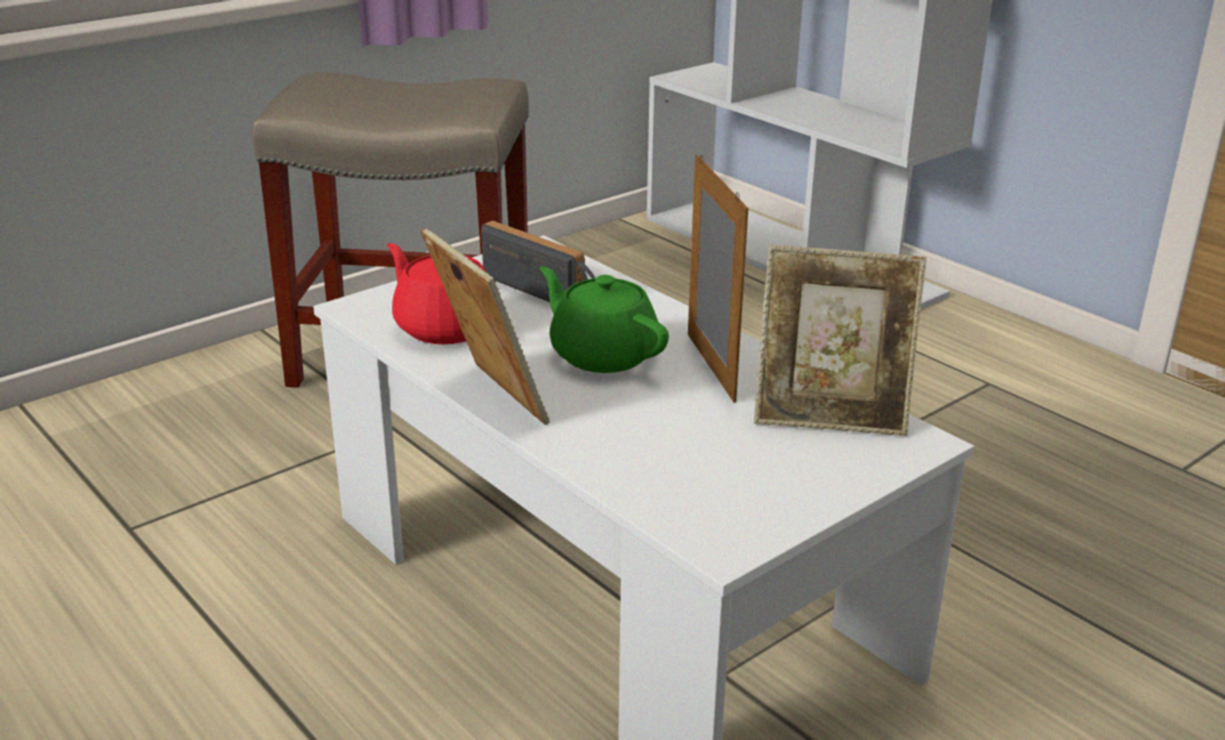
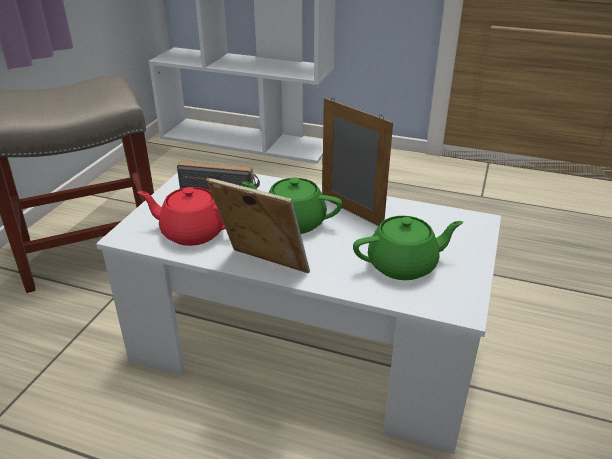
camera: 30 degrees left, 5 degrees up
(703, 461) = (403, 265): none -> green teapot
(830, 416) = (431, 221): picture frame -> none

